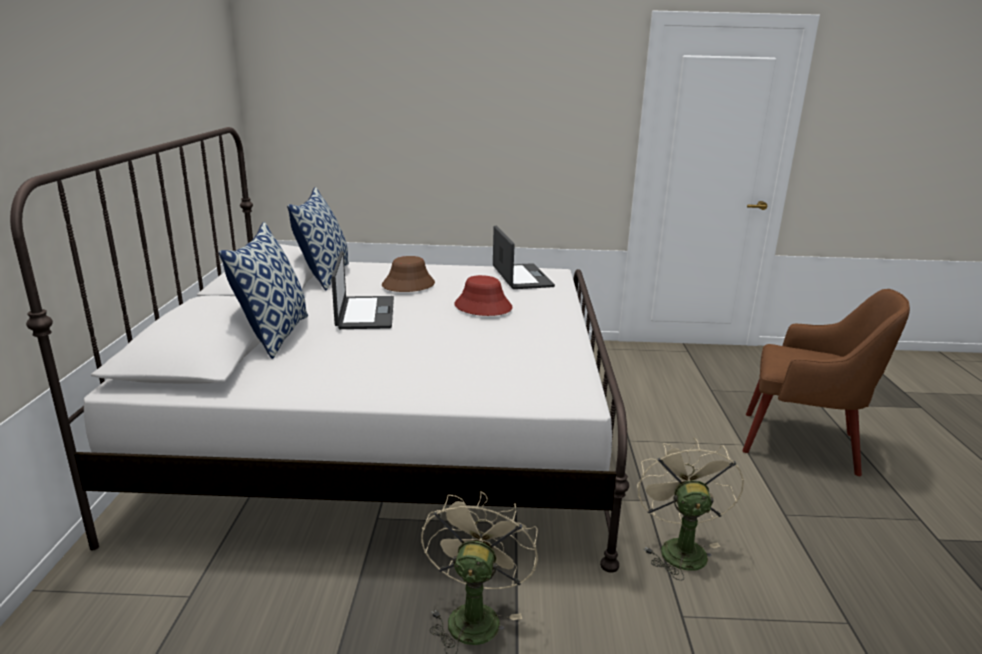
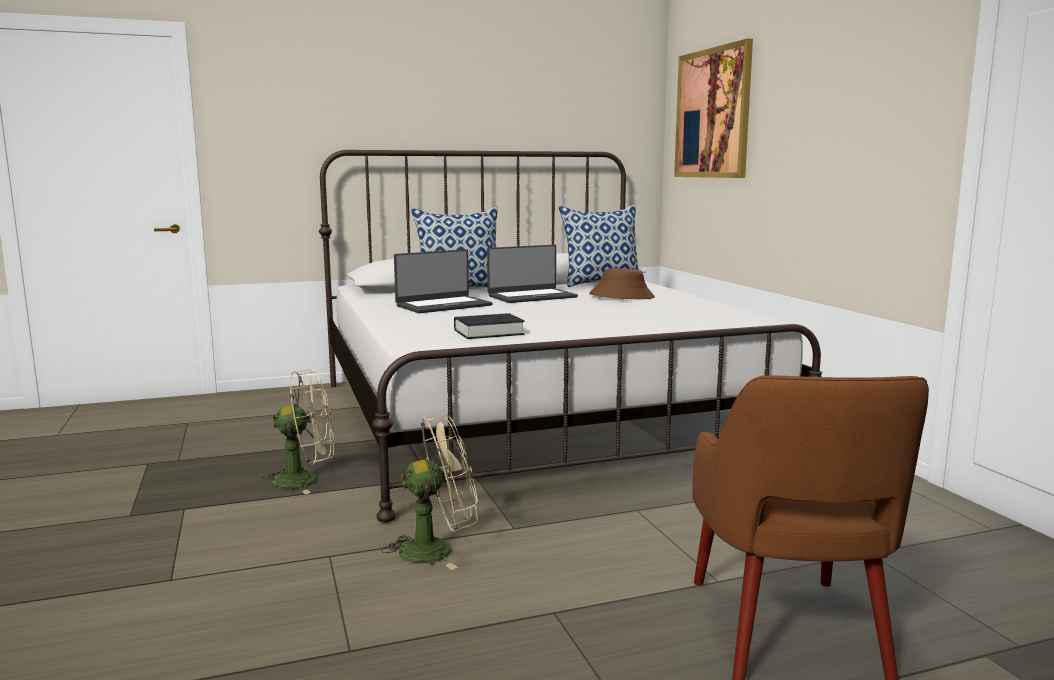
camera: 70 degrees right, 10 degrees down
(338, 85) = (712, 113): none -> picture
(482, 307) = (600, 313): red hat -> none
(521, 277) = (717, 314): laptop -> laptop (443, 305)
(540, 361) = (488, 332): none -> black book

